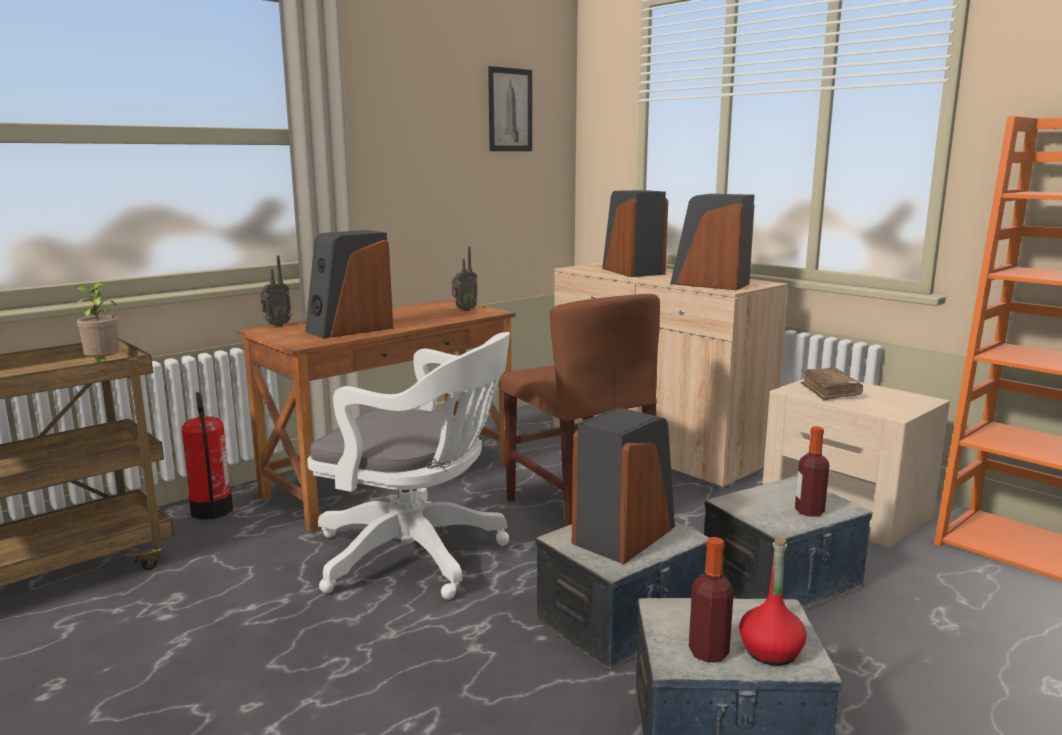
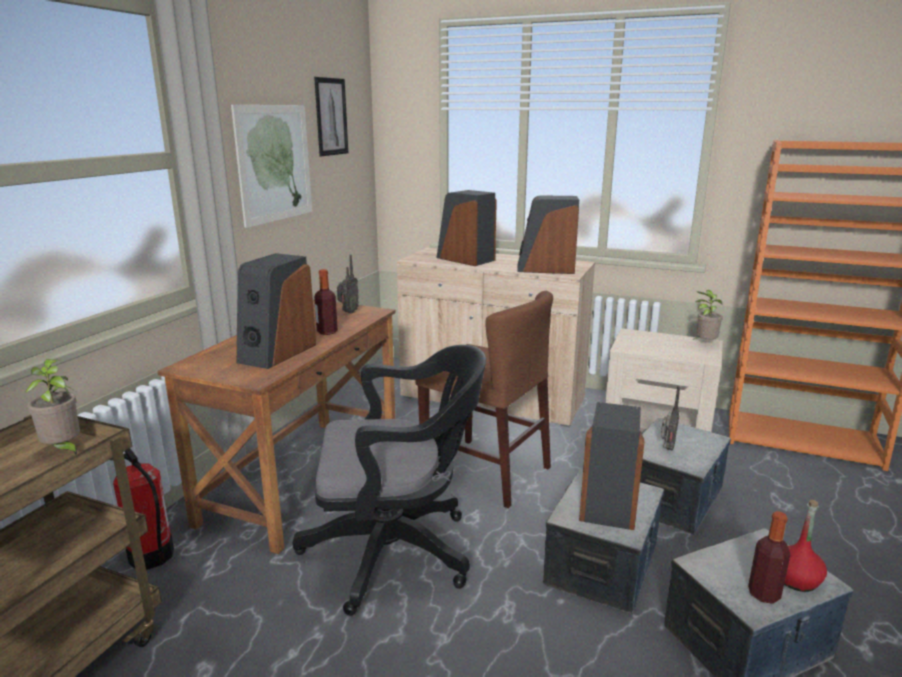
camera: 25 degrees left, 5 degrees up
(276, 325) = (192, 358): radio -> radio (666, 448)
(418, 556) = (398, 551): white office chair -> black office chair
(424, 153) = (274, 163): none -> picture
(809, 511) = (697, 447): bottle -> bottle (327, 332)
(830, 391) = (647, 344): brown book -> none
(915, 400) = (704, 343): none -> potted plant

